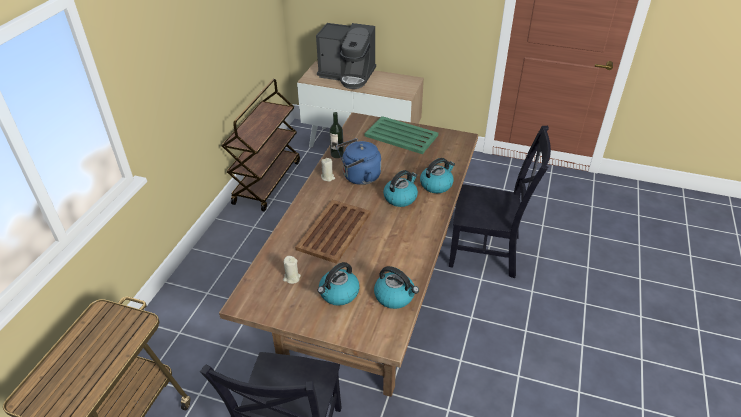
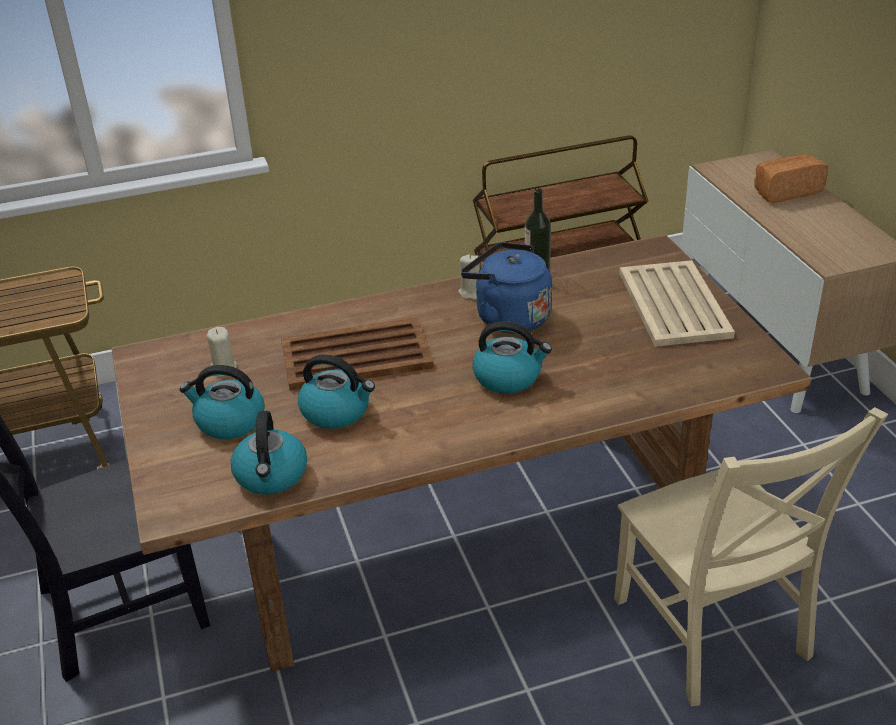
camera: 55 degrees right, 5 degrees down
(348, 75) = (785, 191): coffee machine -> bread
(401, 136) = (674, 305): green tray -> beige tray
(436, 185) = (590, 397): kettle -> kettle (337, 411)
(488, 252) = (713, 634): black chair -> beige chair

